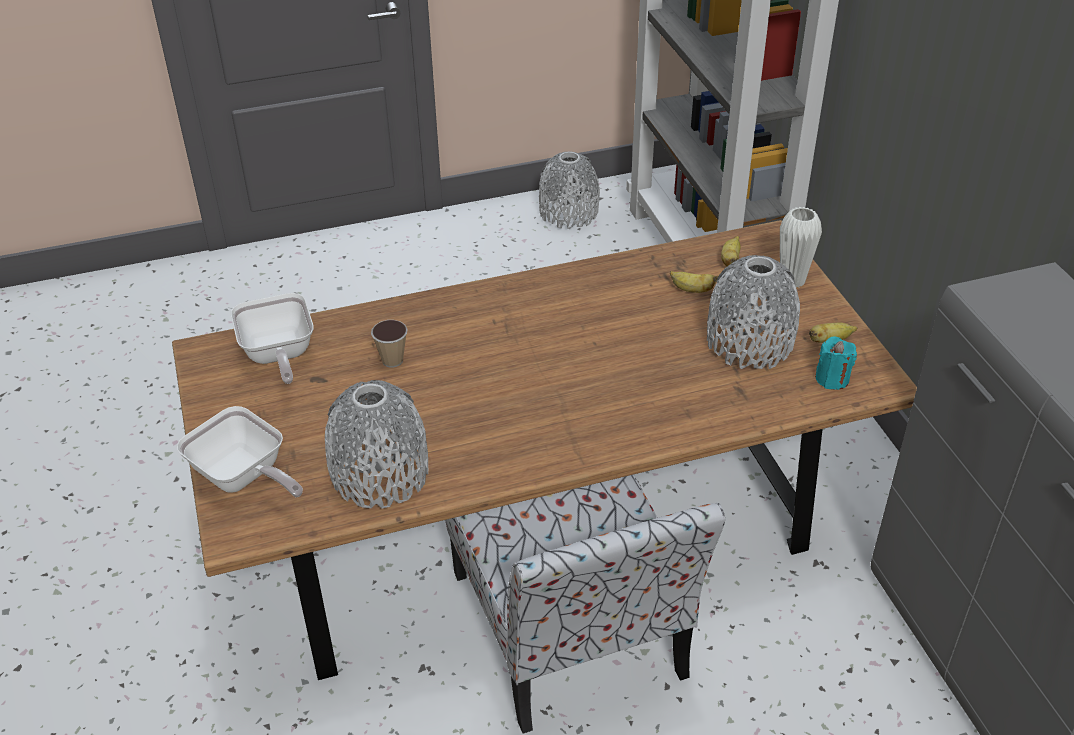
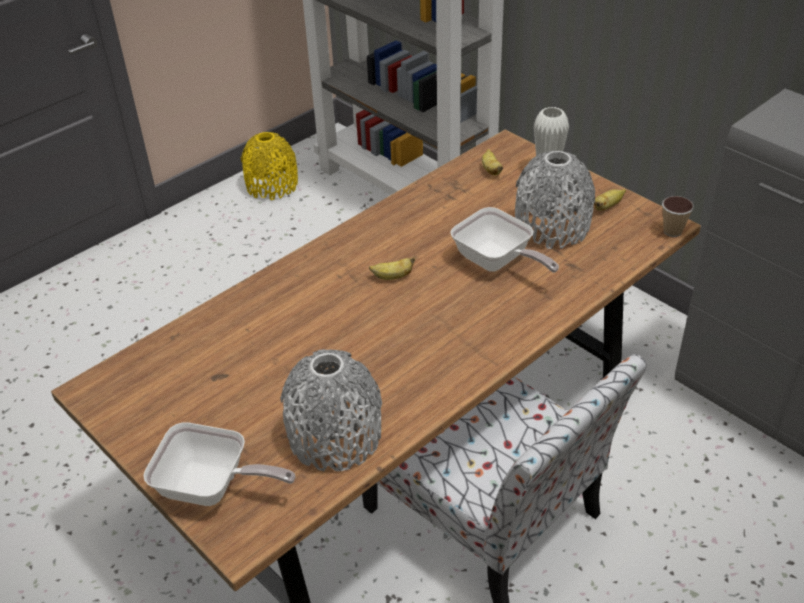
camera: 25 degrees left, 0 degrees up
(278, 356) = (166, 369): frying pan -> frying pan (497, 262)
(392, 360) = (275, 337): cup -> cup (672, 231)
(568, 213) = (272, 186): grey vase -> yellow vase
(691, 290) = (478, 201): banana -> banana (392, 277)
(832, 379) = (630, 234): turquoise candle -> none

